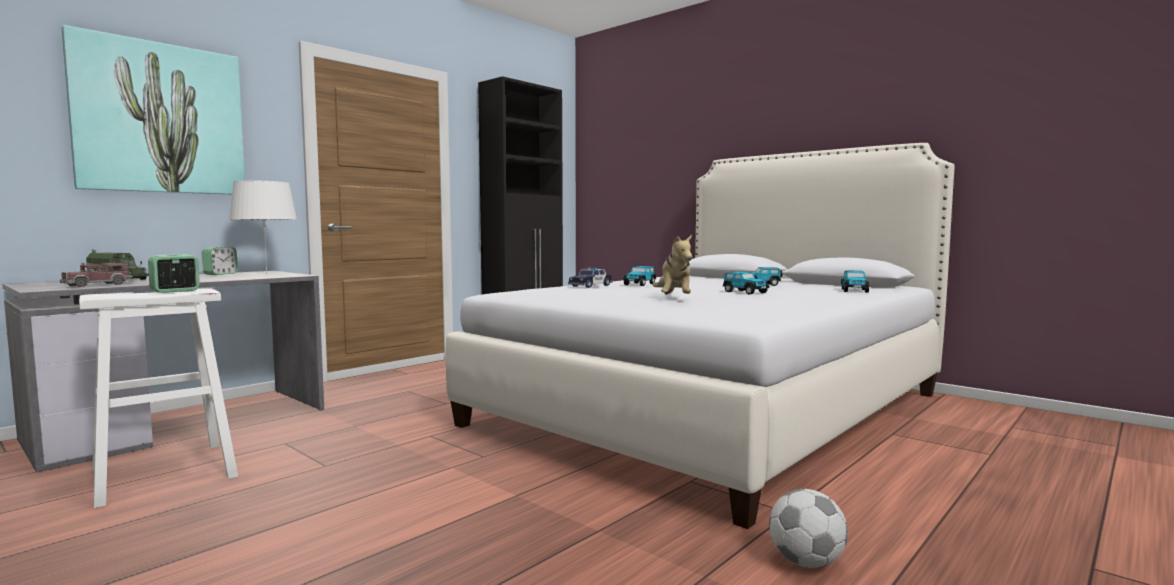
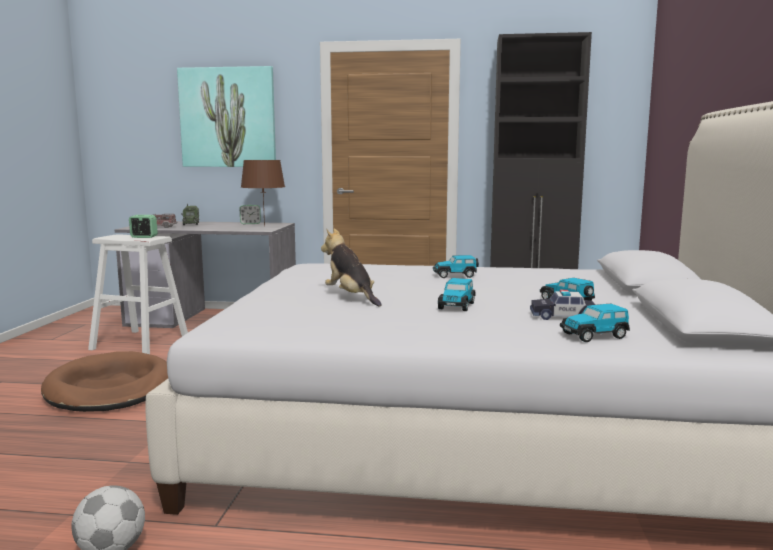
camera: 55 degrees right, 5 degrees up
(266, 274) = (264, 226): white table lamp -> brown table lamp
(324, 513) = (110, 388): none -> brown dog bed
(590, 286) = (401, 269): toy car -> toy car (563, 316)
(674, 299) = (351, 297): plush toy -> plush toy turned 90 degrees clockwise

